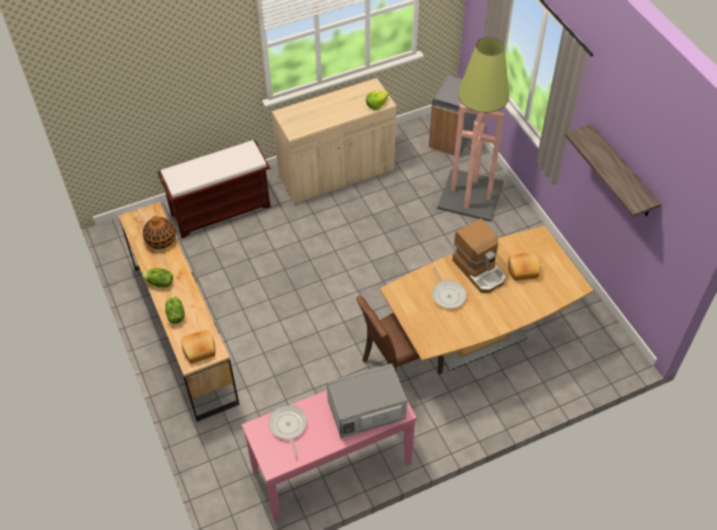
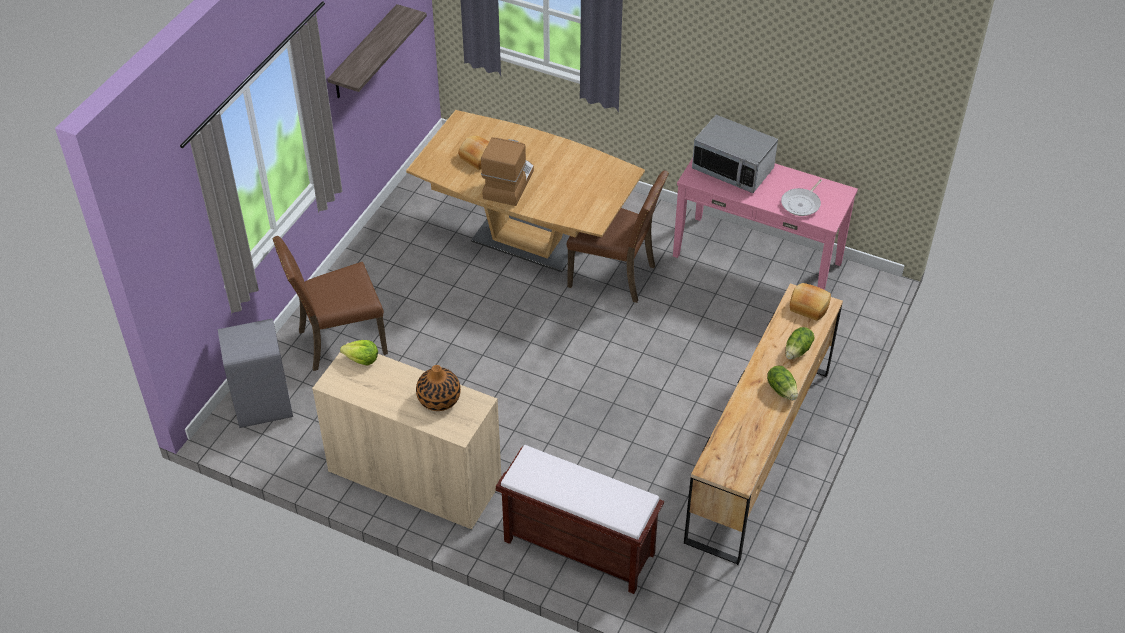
camera: 130 degrees left, 5 degrees down
(161, 240) = (735, 430): vase -> vase (439, 399)
(448, 294) = (559, 188): frying pan -> none
(471, 195) = (340, 341): floor lamp -> brown chair

